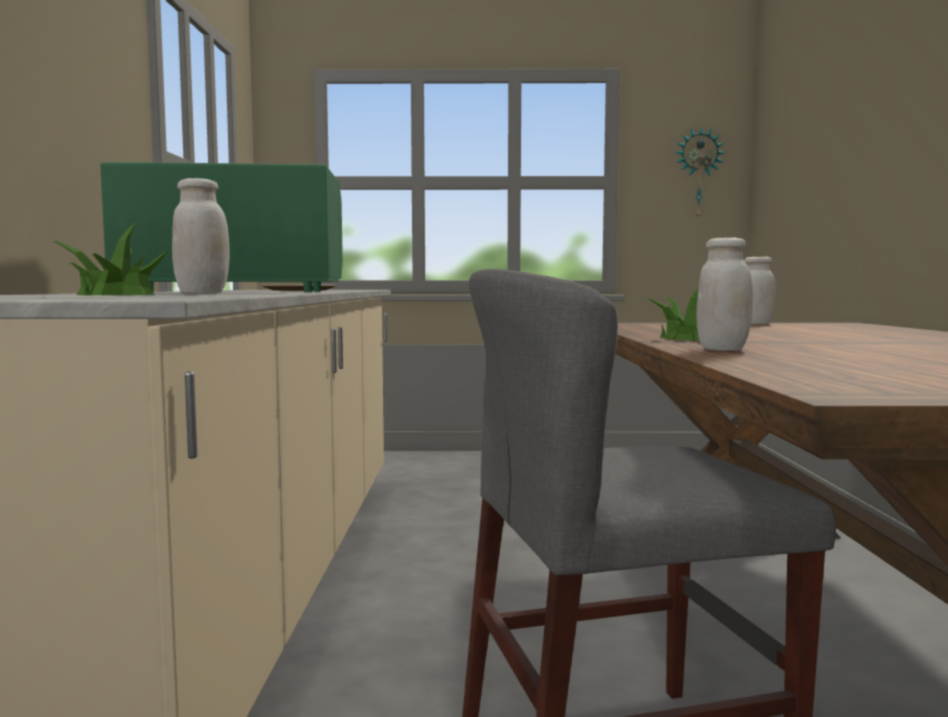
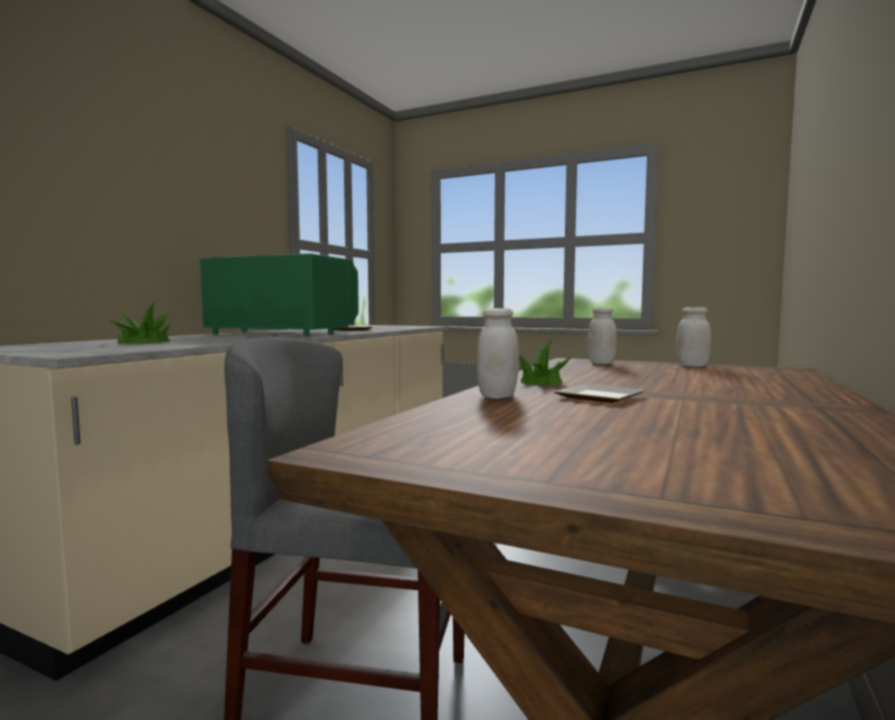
camera: 25 degrees right, 0 degrees up
(202, 293) = (199, 341): white jar -> white jar (601, 363)
(698, 174) = (731, 226): wall clock -> none
(819, 346) = (600, 398): none -> plate

